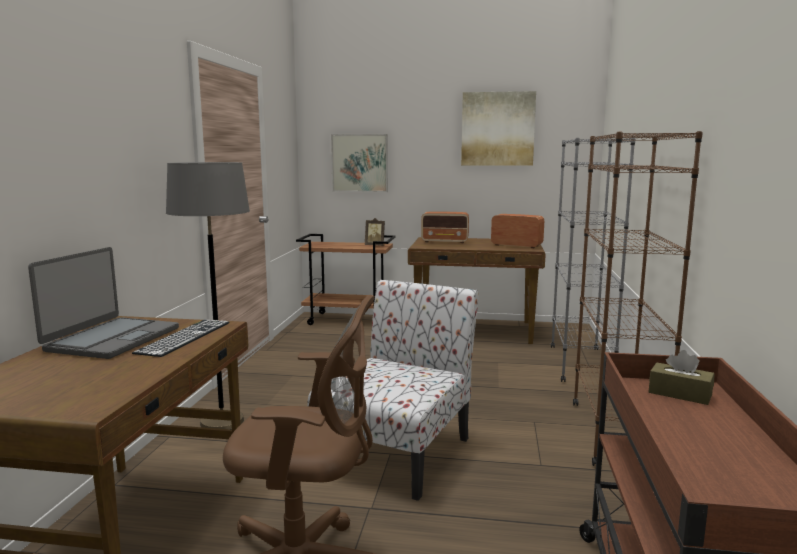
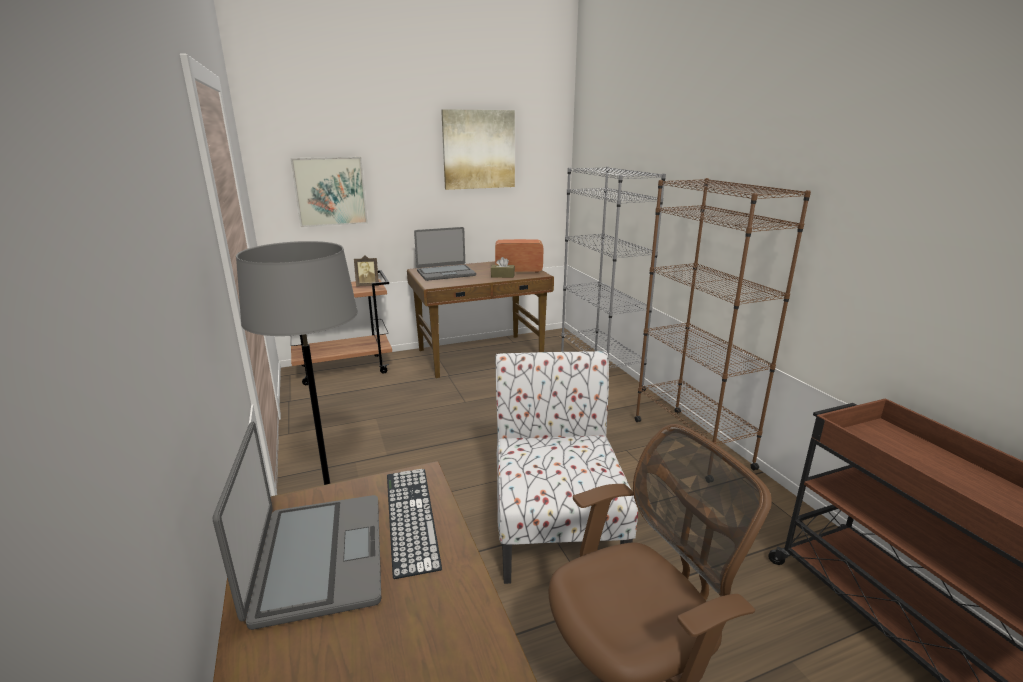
camera: 30 degrees left, 10 degrees up
(445, 241) = (445, 273): radio -> laptop
(680, 394) = (884, 440): brown tissue box -> brown tissue box (502, 276)

